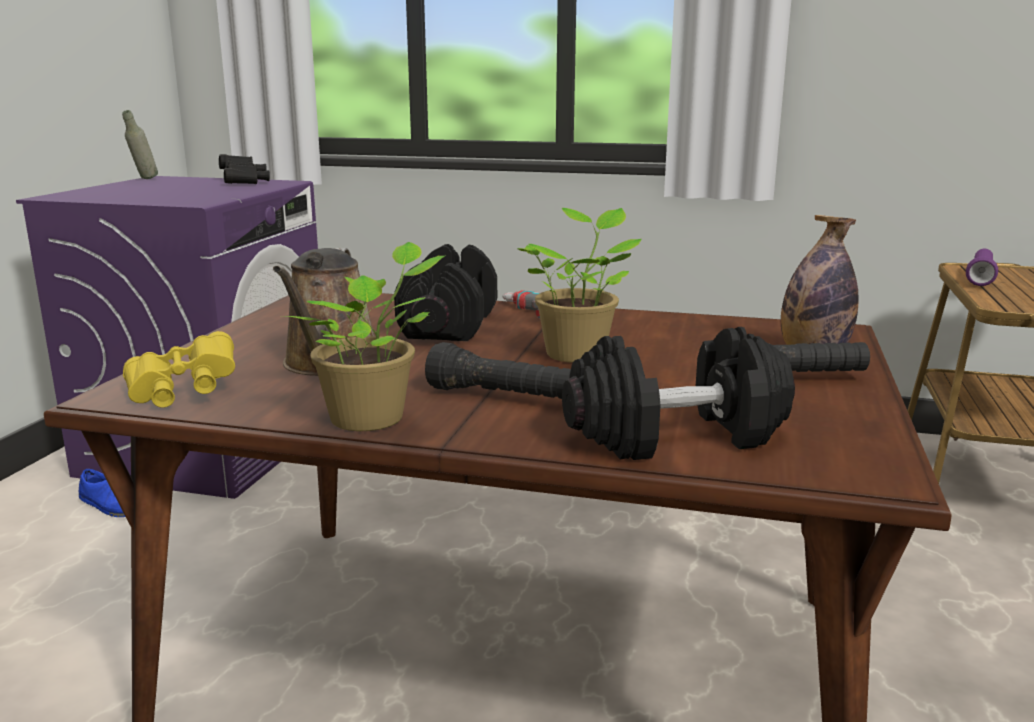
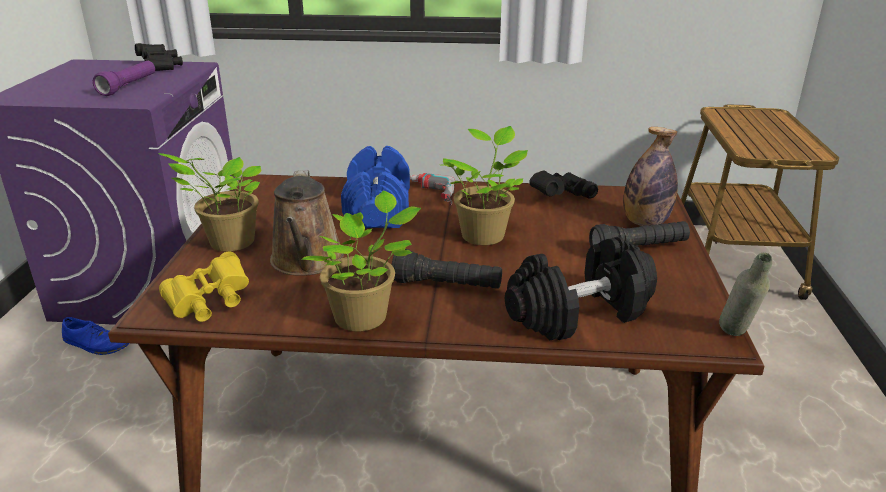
camera: 10 degrees left, 10 degrees up
(144, 179) = (68, 66): grey bottle -> grey bottle (736, 338)
(243, 342) = (228, 243): none -> potted plant
(448, 324) = (377, 210): black dumbbell -> blue dumbbell
(699, 324) = (559, 196): none -> black binoculars
(980, 277) = (731, 122): purple flashlight -> purple flashlight (129, 87)

